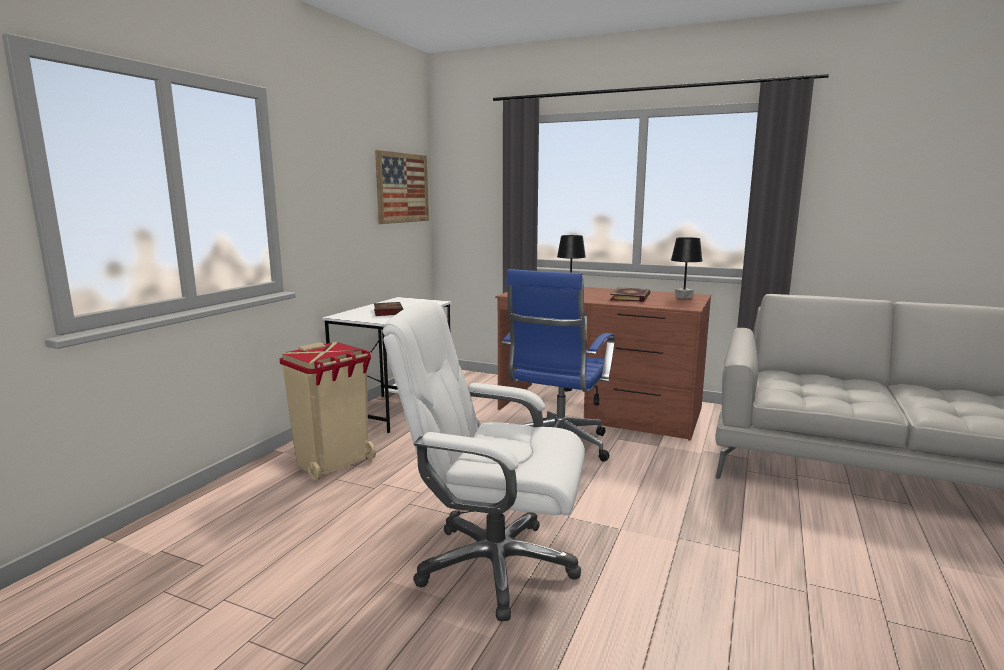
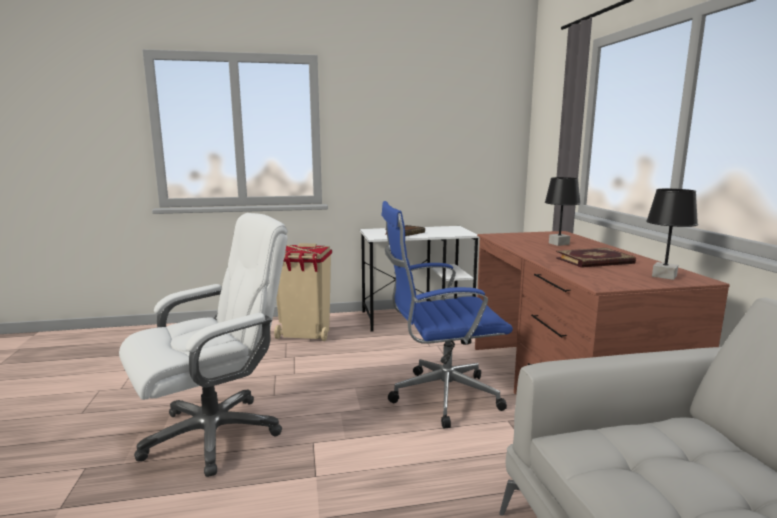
camera: 55 degrees right, 0 degrees up
(402, 188) = (479, 127): picture -> none
(494, 565) = (214, 434): white office chair -> white office chair turned 75 degrees clockwise

